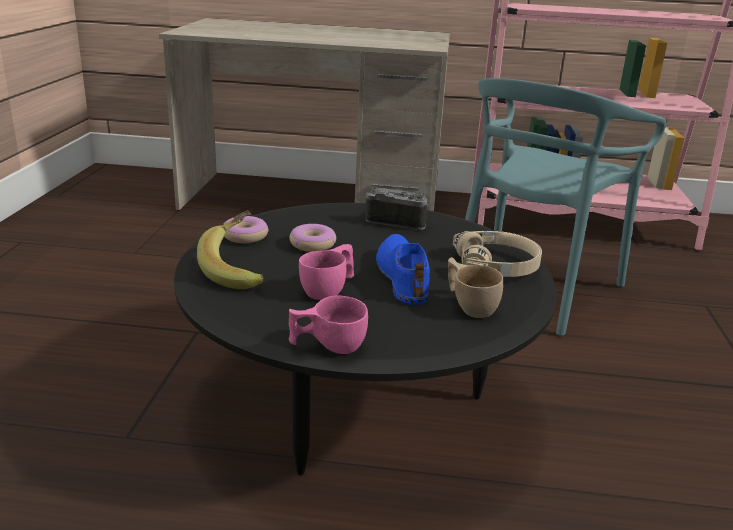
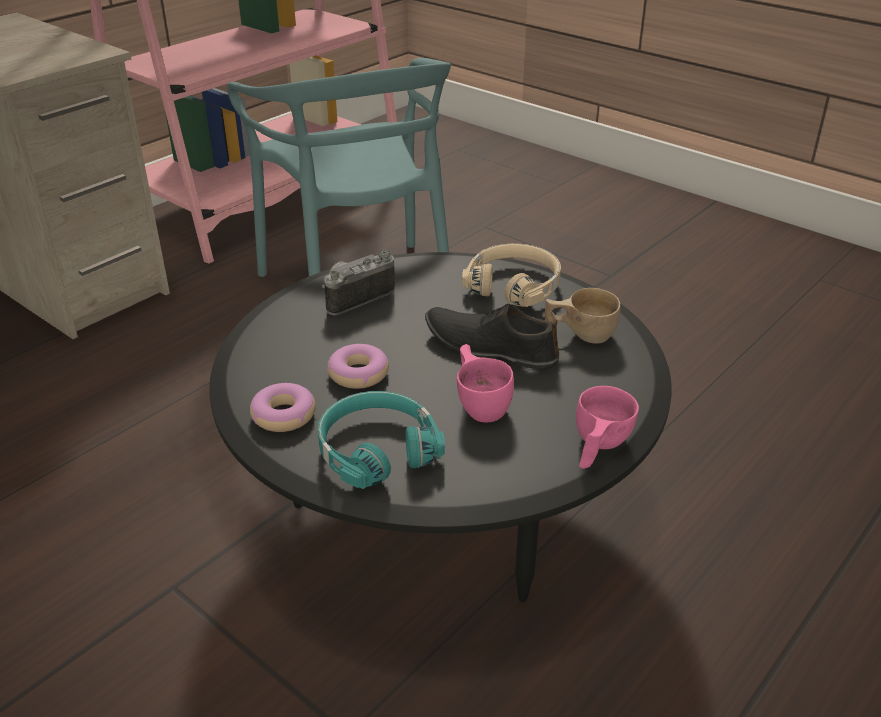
camera: 55 degrees left, 10 degrees up
(240, 270) = (376, 449): banana -> turquoise headphones
(403, 276) = (490, 346): blue shoe -> black shoe

